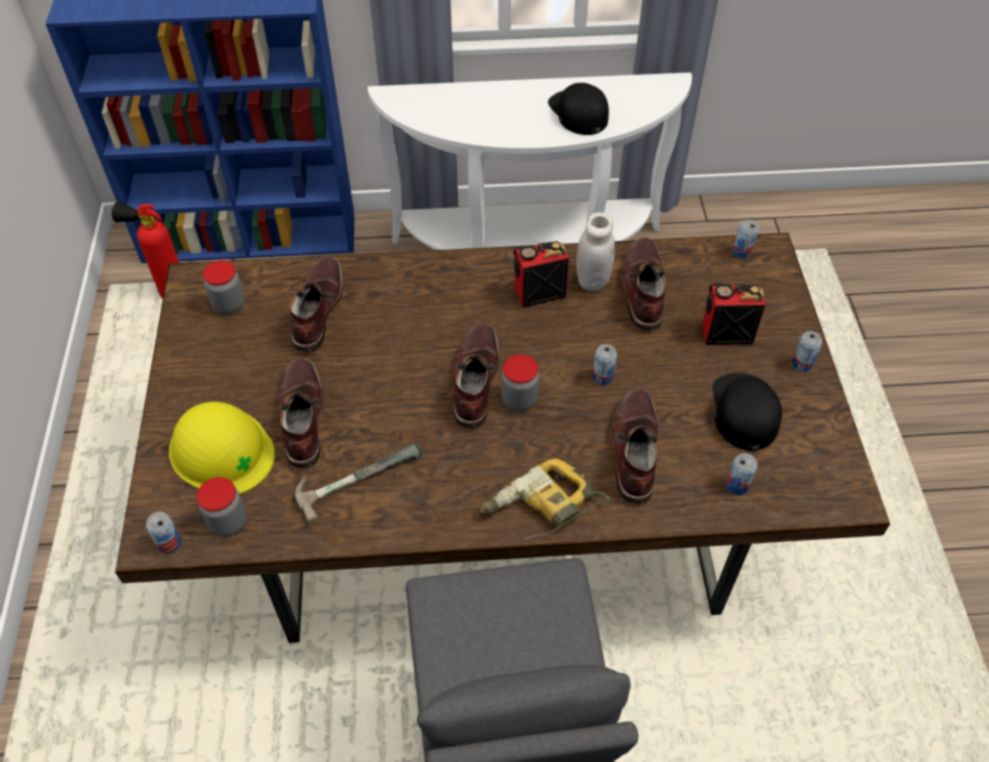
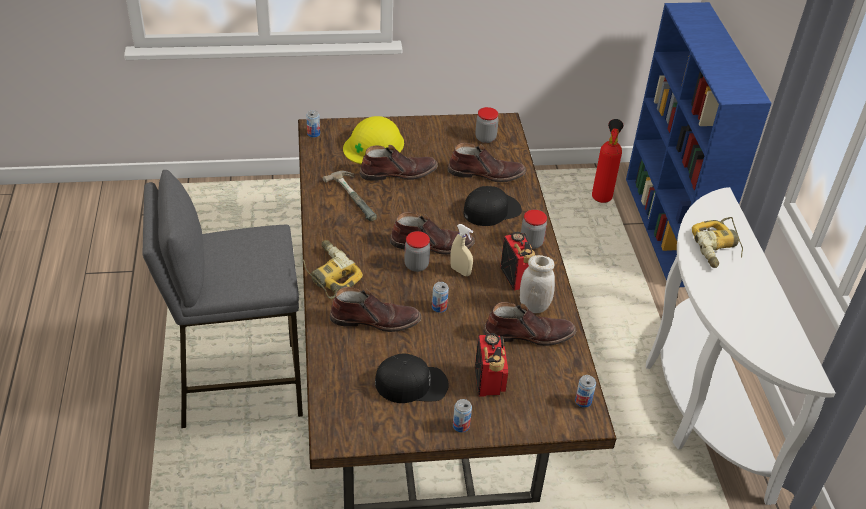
camera: 85 degrees right, 10 degrees down
(228, 522) = (326, 152): jar -> jar (531, 242)
(479, 113) = (718, 248): none -> power drill
(530, 350) = (460, 271): none -> beige spray bottle
(578, 112) = (741, 308): black cap -> black cap (492, 210)
(737, 485) = (345, 372): can -> none

